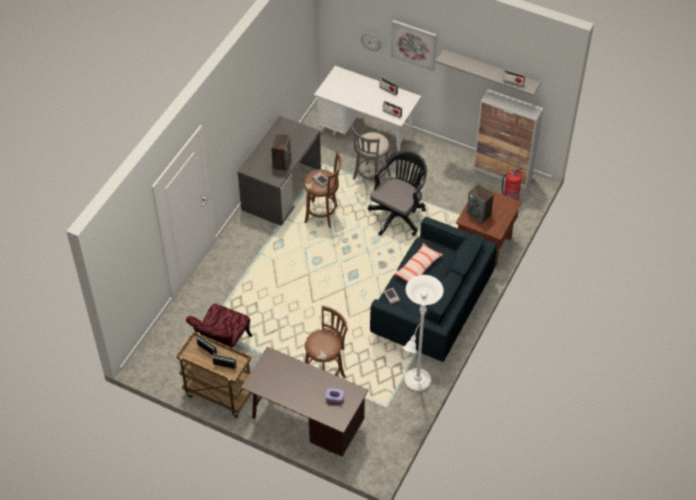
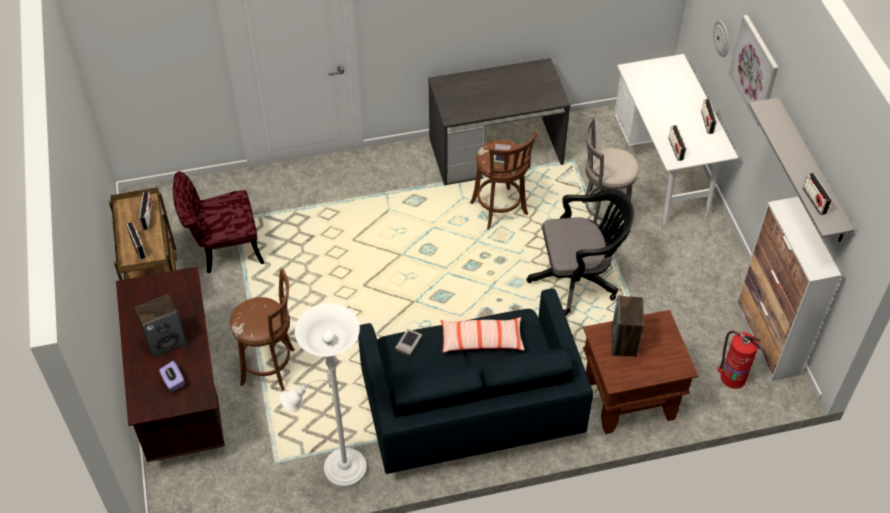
camera: 50 degrees right, 0 degrees up
(281, 163) = (483, 104): speaker -> speaker (166, 341)

